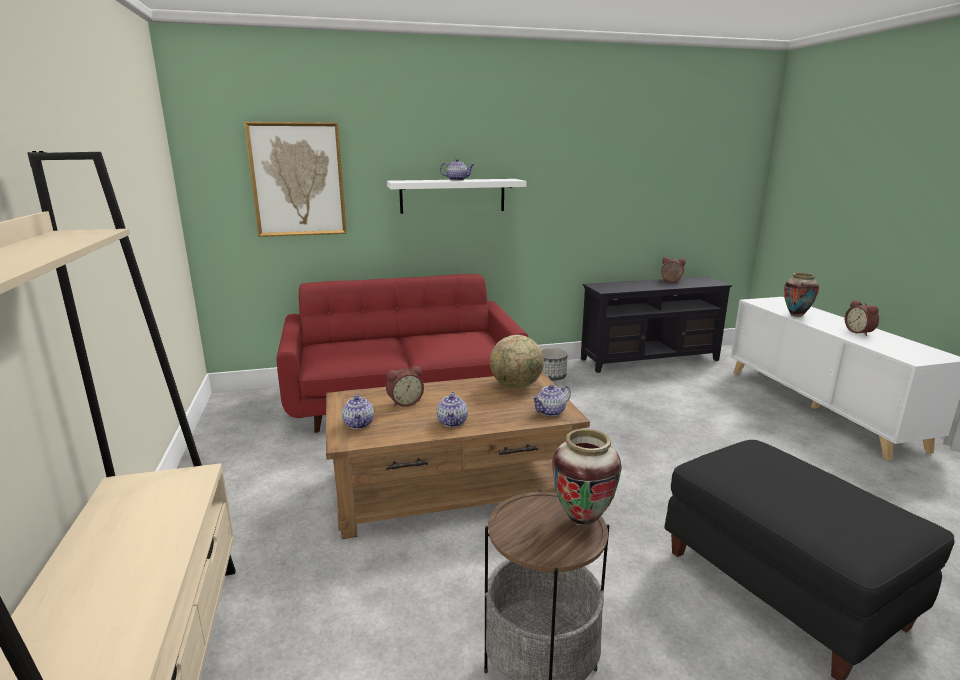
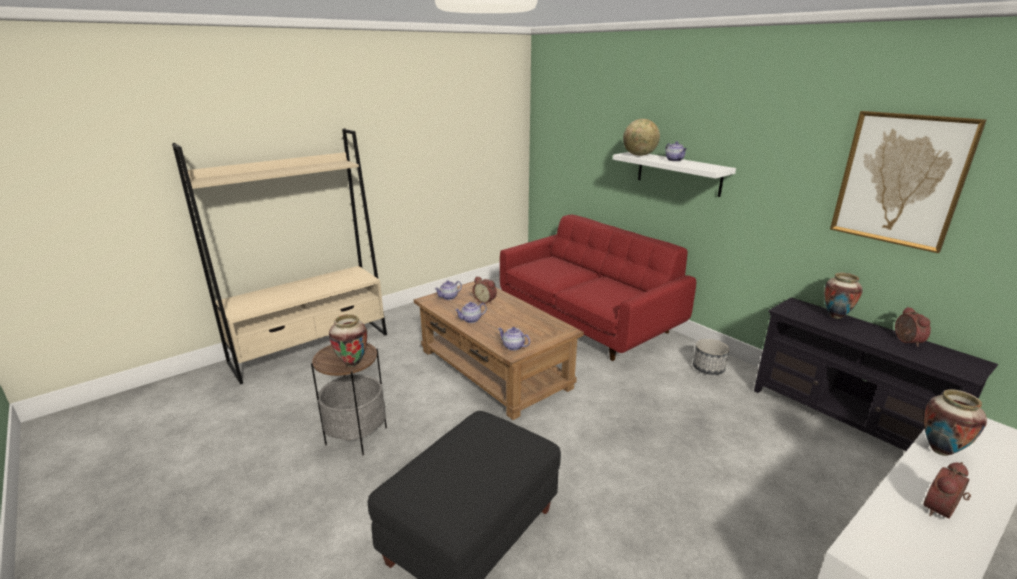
camera: 65 degrees right, 5 degrees up
(298, 180) = (582, 141): picture -> picture (900, 180)
(516, 386) = (544, 327): globe -> globe (639, 155)
(625, 283) = (835, 316): none -> vase

